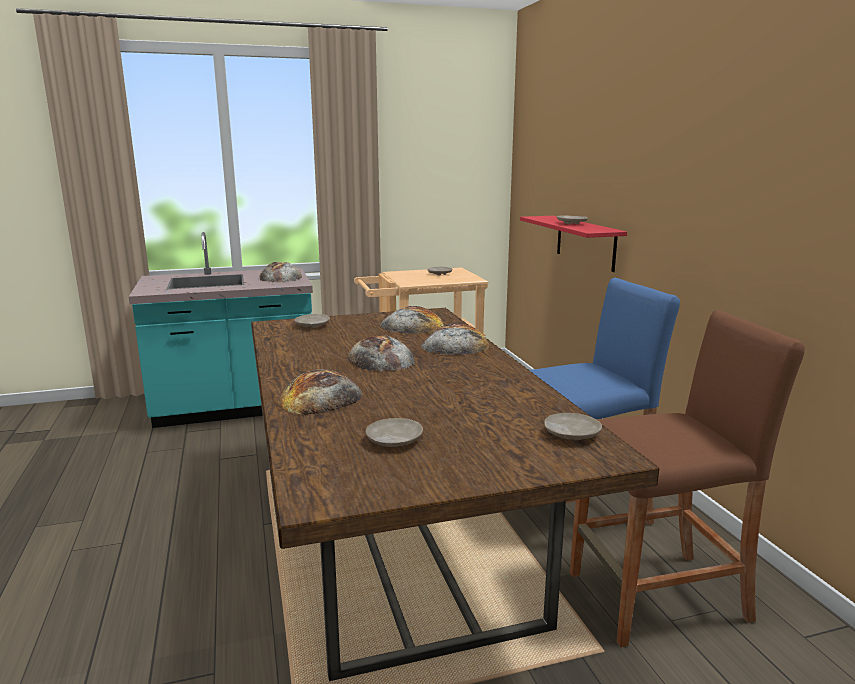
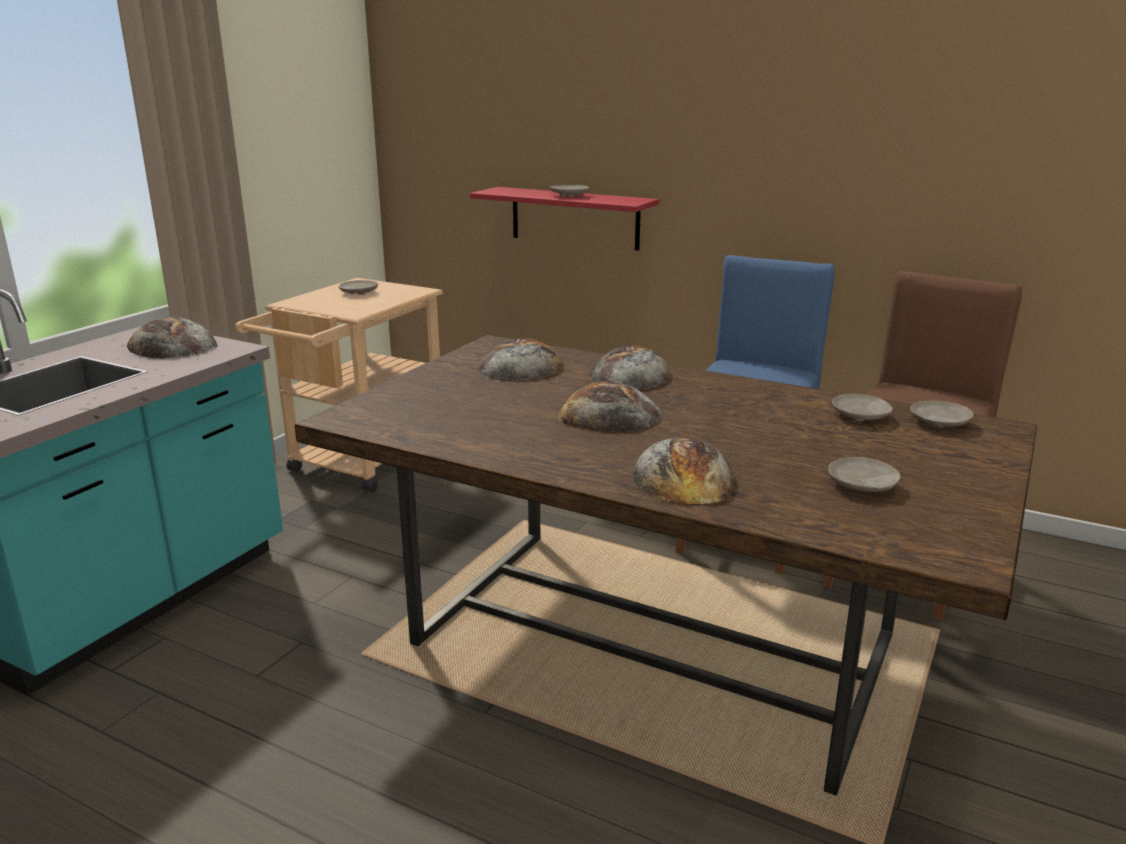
camera: 45 degrees left, 5 degrees up
(312, 326) = (405, 403): beige plate -> beige plate (860, 416)

